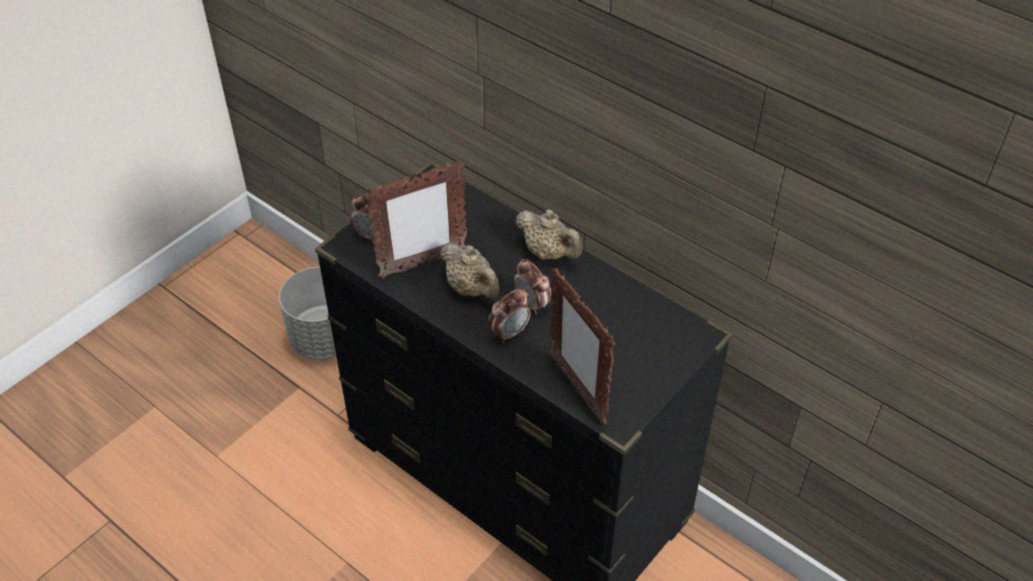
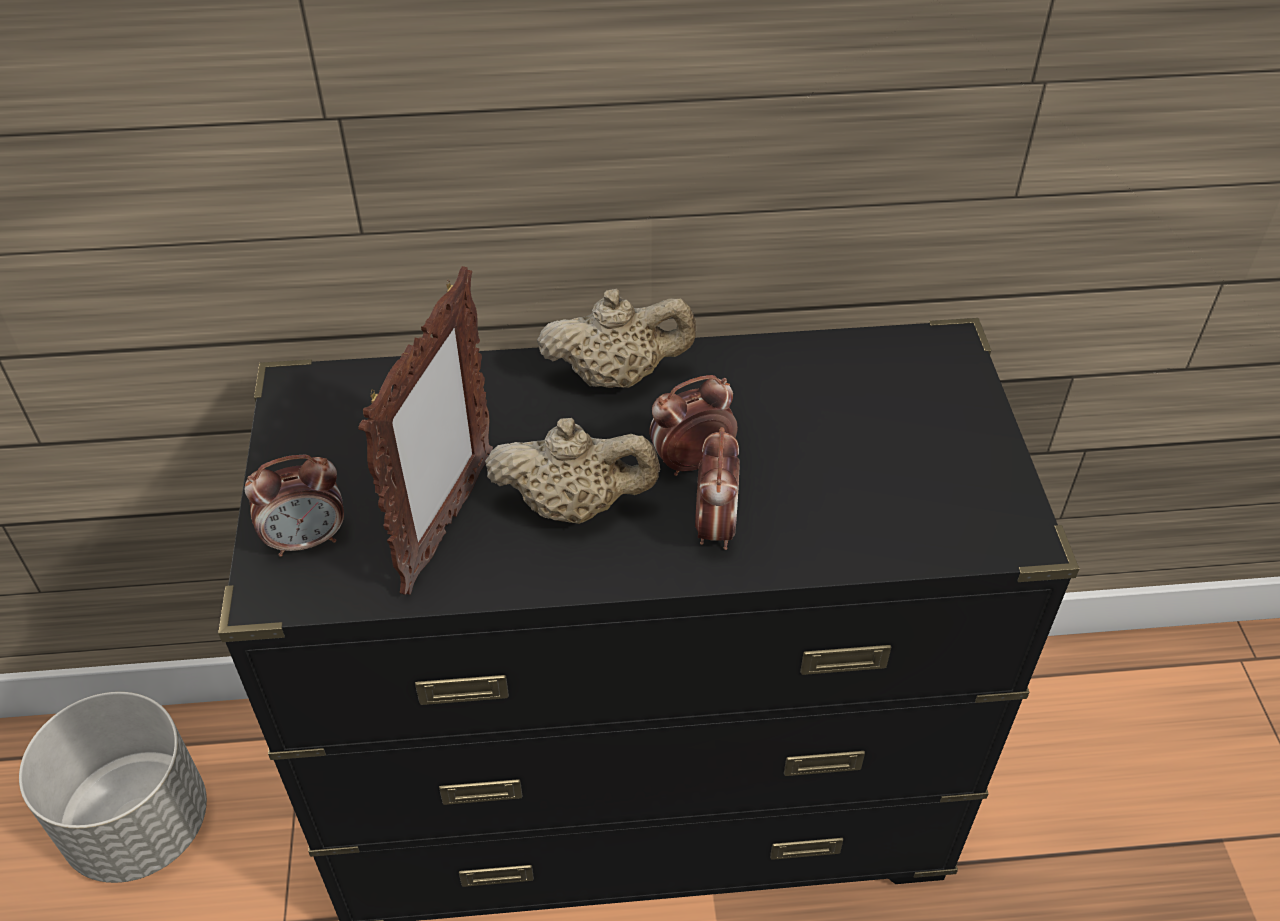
camera: 45 degrees left, 0 degrees up
(532, 304) = (691, 462): alarm clock -> alarm clock turned 150 degrees clockwise
(577, 389) = (910, 533): picture frame -> none

